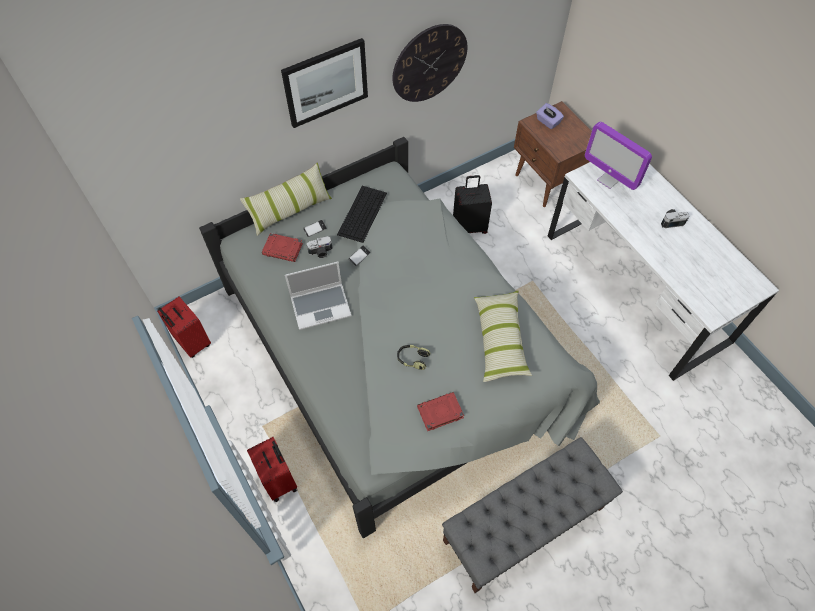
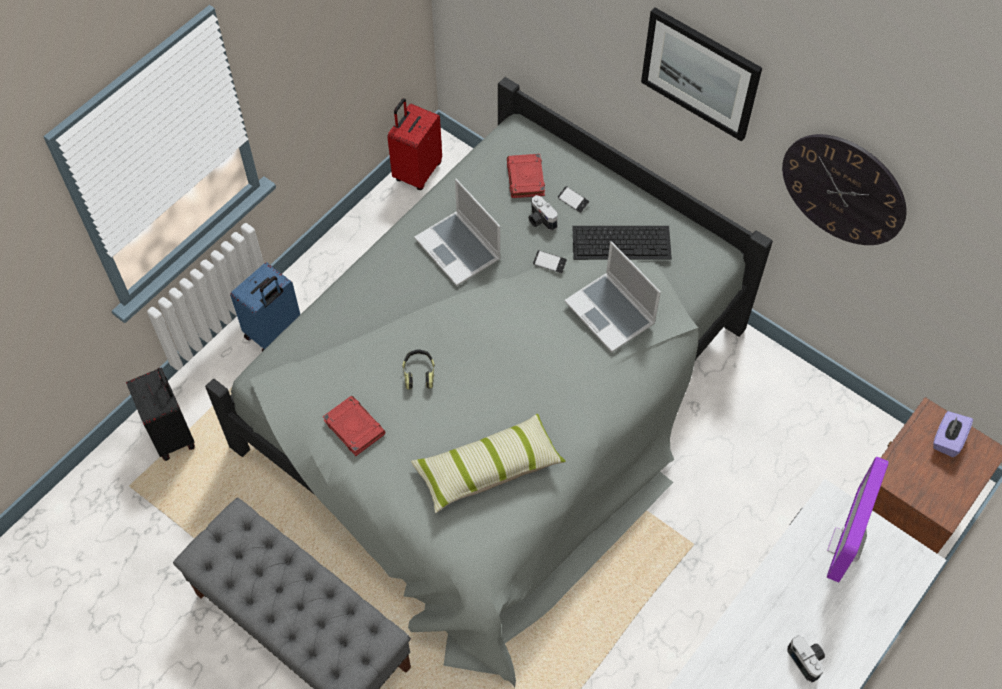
camera: 70 degrees right, 0 degrees up
(280, 479) = (274, 332): red suitcase -> blue suitcase
(290, 210) = (591, 164): pillow -> none
(412, 236) = (611, 313): none -> laptop
(470, 226) = (752, 428): black suitcase -> black suitcase (173, 434)

